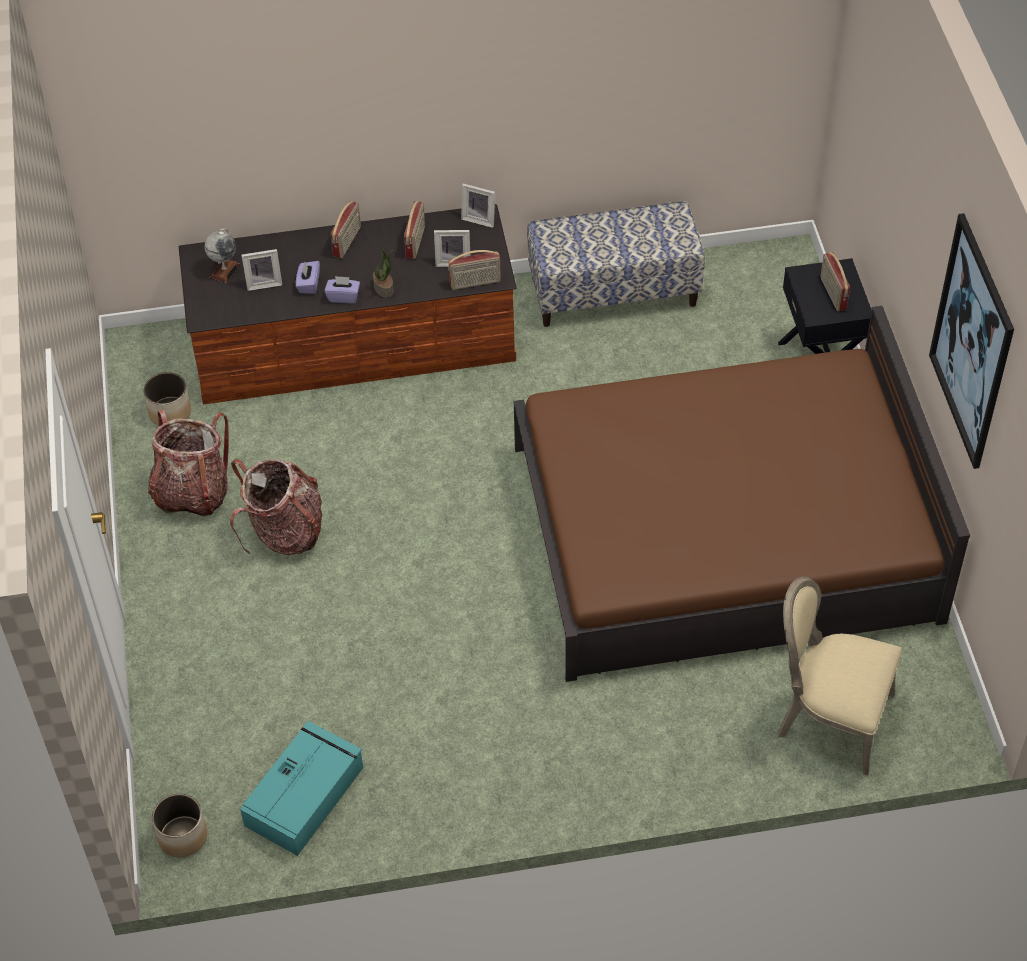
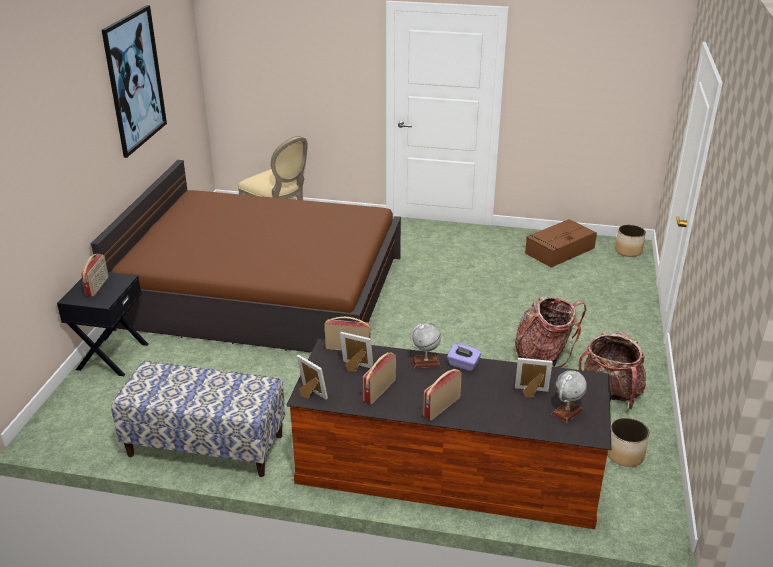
camera: 160 degrees left, 20 degrees down
(305, 795) = (559, 251): turquoise storage box -> brown storage box
(308, 284) = (490, 381): purple tissue box -> none
(384, 288) = (425, 362): potted plant -> globe

